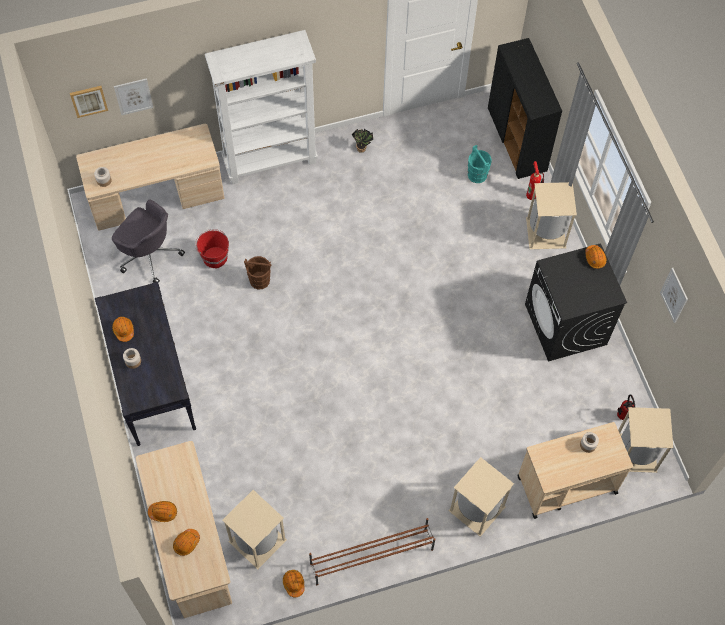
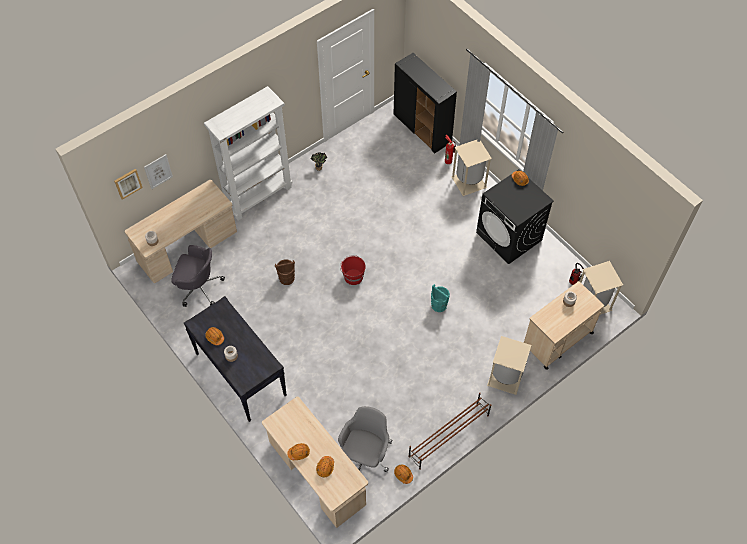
camera: 20 degrees left, 5 degrees down
(214, 257) = (247, 273): red bucket -> red bucket (353, 277)
(258, 540) = (365, 454): beige trash can -> grey office chair
(477, 174) = (406, 159): turquoise bucket -> turquoise bucket (439, 305)
(674, 295) = (591, 179): picture -> none

